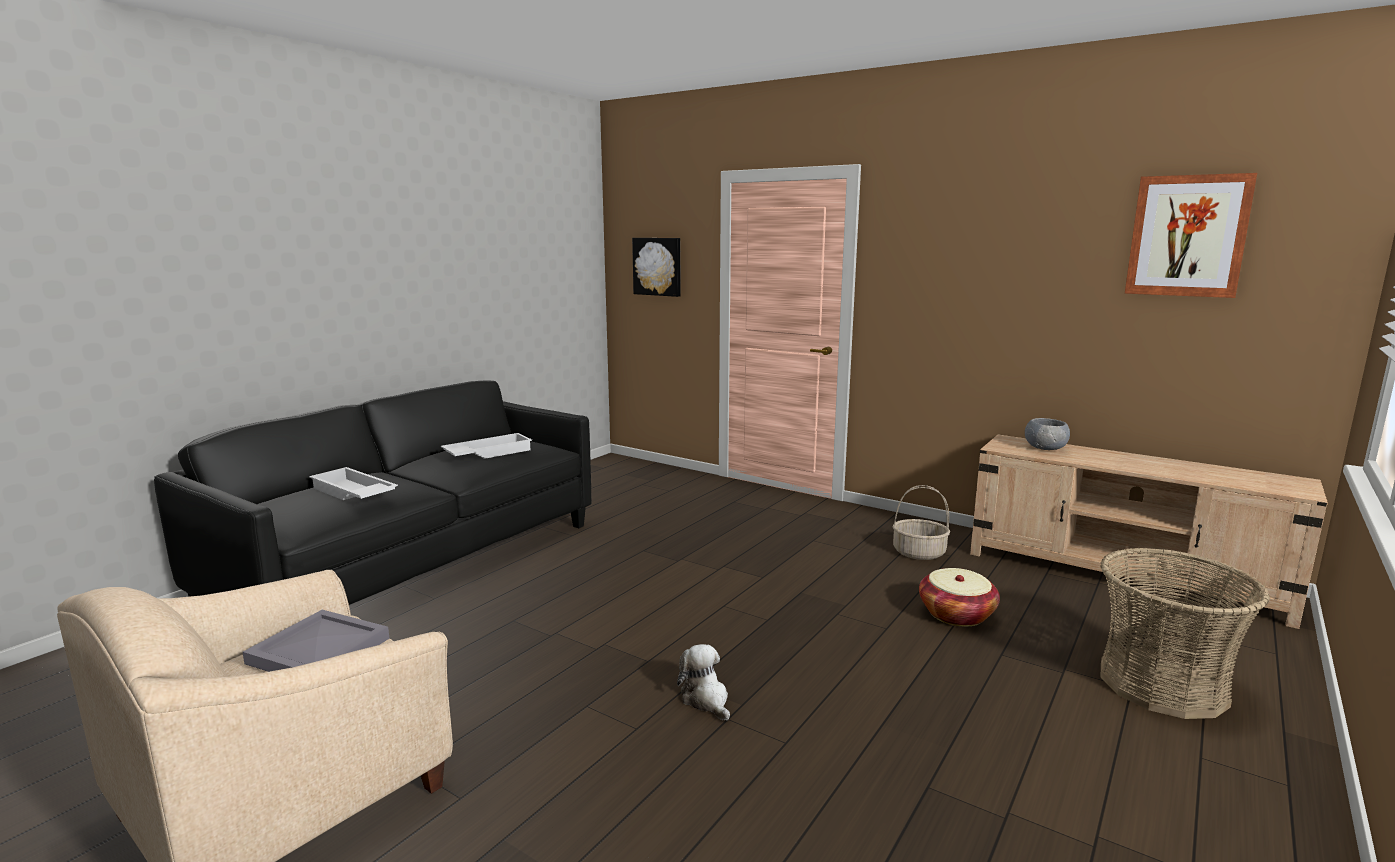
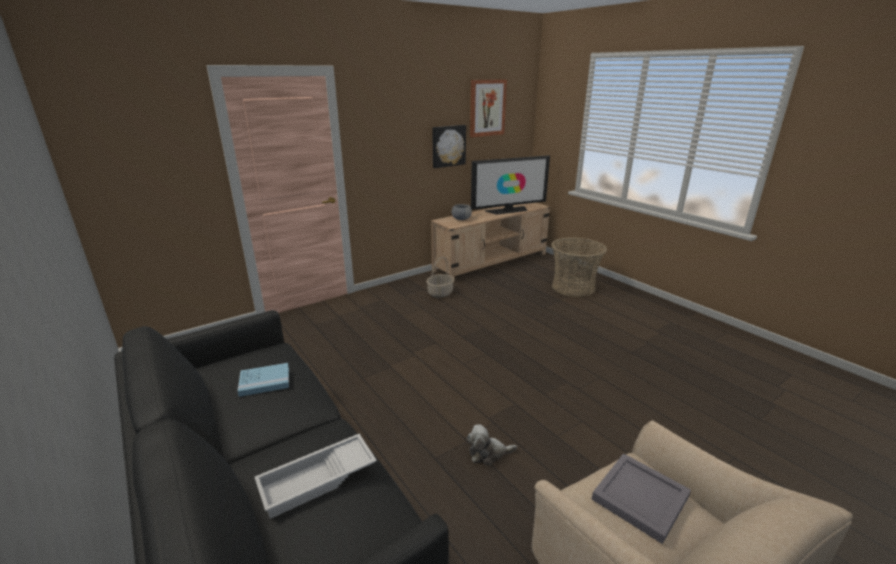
camera: 70 degrees left, 10 degrees up
(488, 453) = (264, 381): white tray -> blue book
(658, 266) = (145, 161): picture -> picture (448, 146)
(706, 699) = (560, 392): plush toy -> plush toy (488, 453)
(956, 614) = (507, 305): basket -> none
(1185, 471) = (508, 210): none -> television

